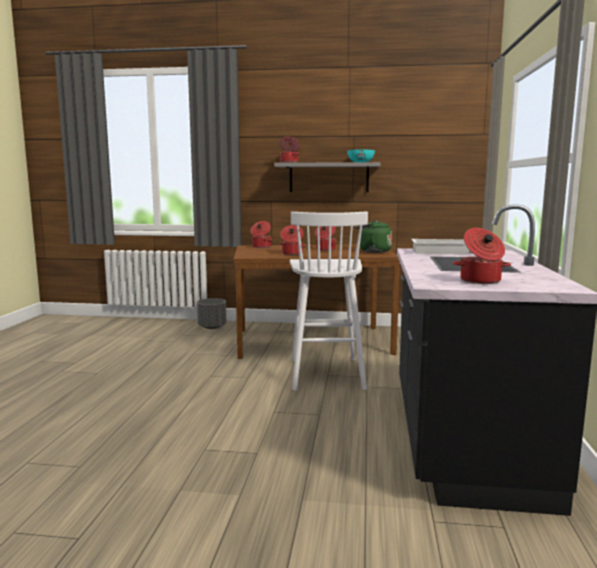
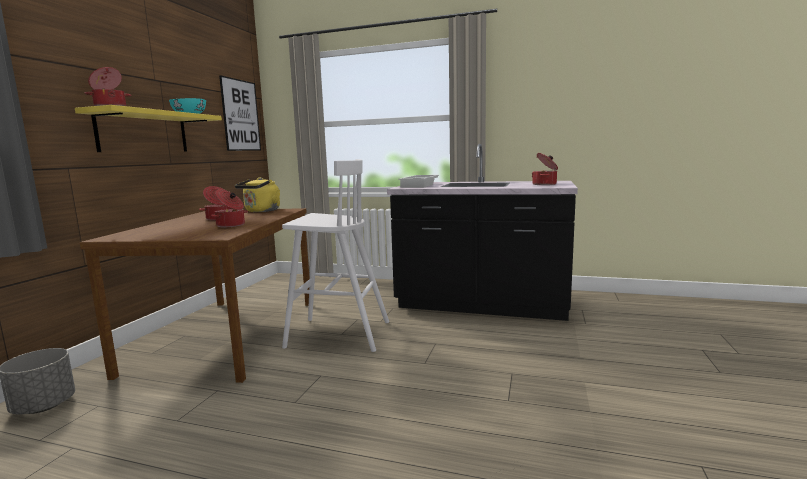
camera: 80 degrees left, 0 degrees up
(261, 247) = (135, 233): cooking pot -> none
(329, 177) = (143, 132): grey shelf -> yellow shelf
(372, 251) = (261, 211): green kettle -> yellow kettle
(450, 156) = (240, 115): none -> picture

